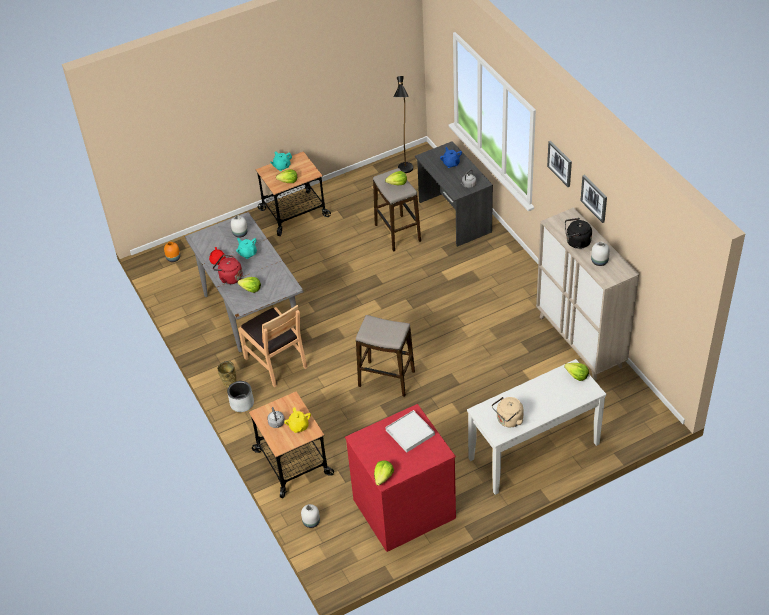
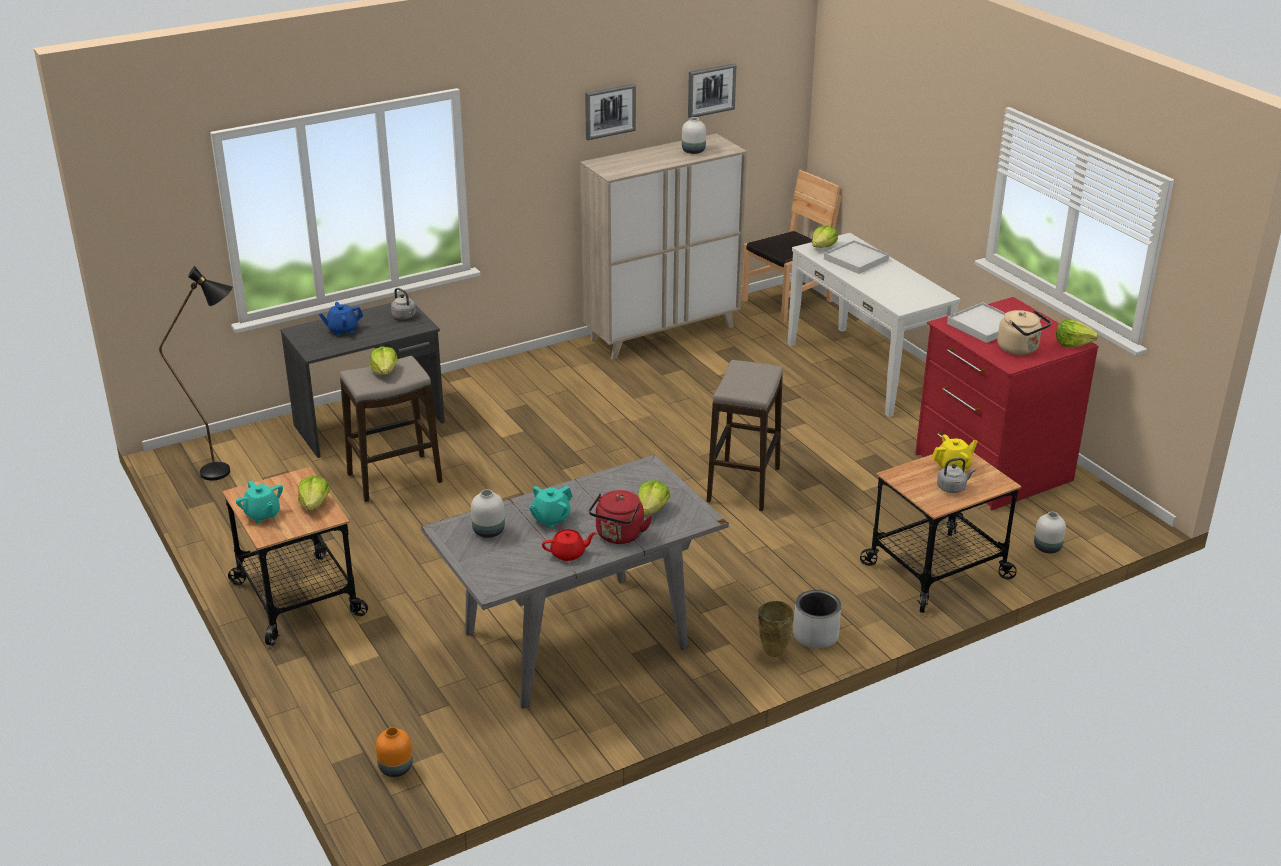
camera: 95 degrees left, 15 degrees down
(276, 362) = (711, 600): brown chair -> brown chair (787, 301)
(508, 420) = (912, 289): beige kettle -> beige kettle (1020, 349)
(555, 393) = (855, 260): none -> white tray
(560, 163) = (531, 125): picture -> picture (711, 90)
(576, 242) = (655, 162): black kettle -> none

